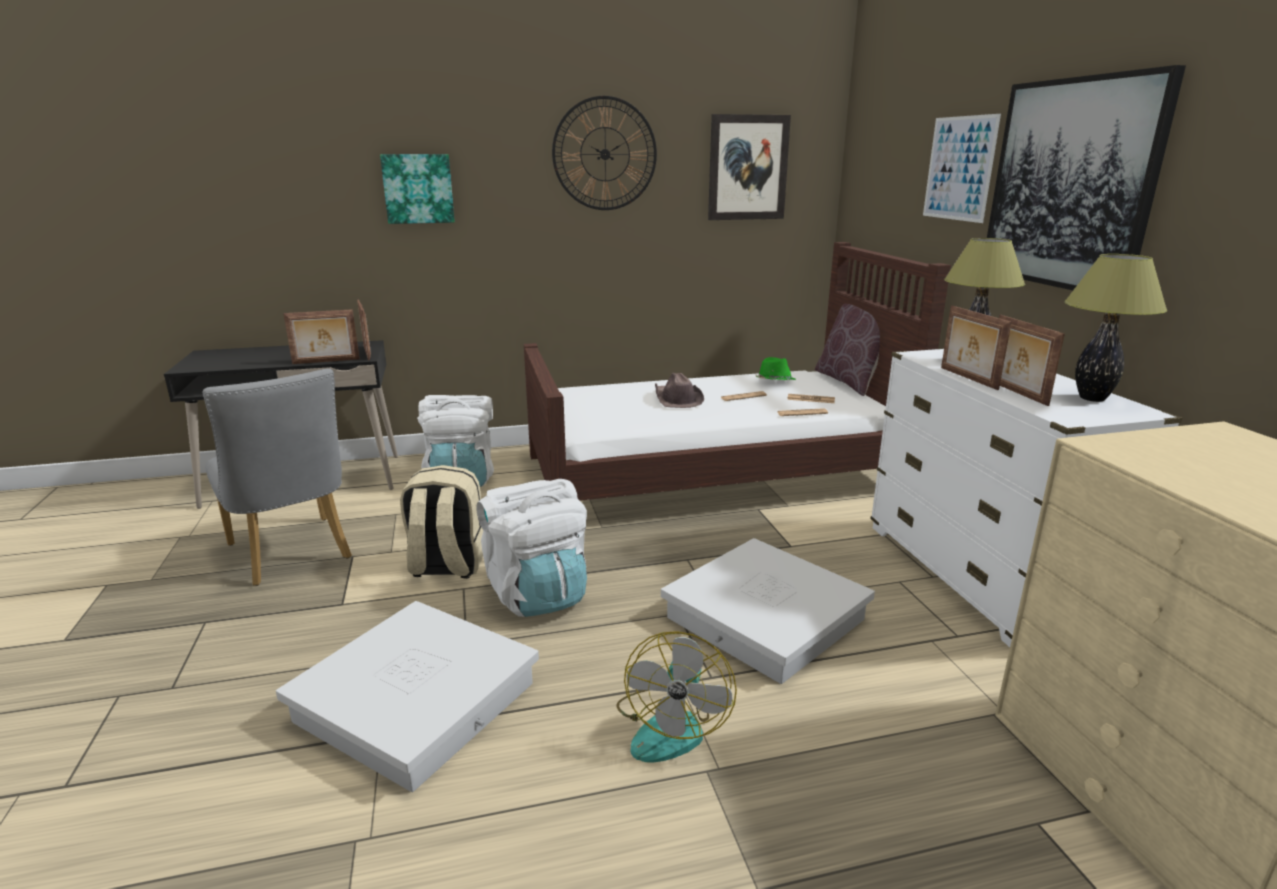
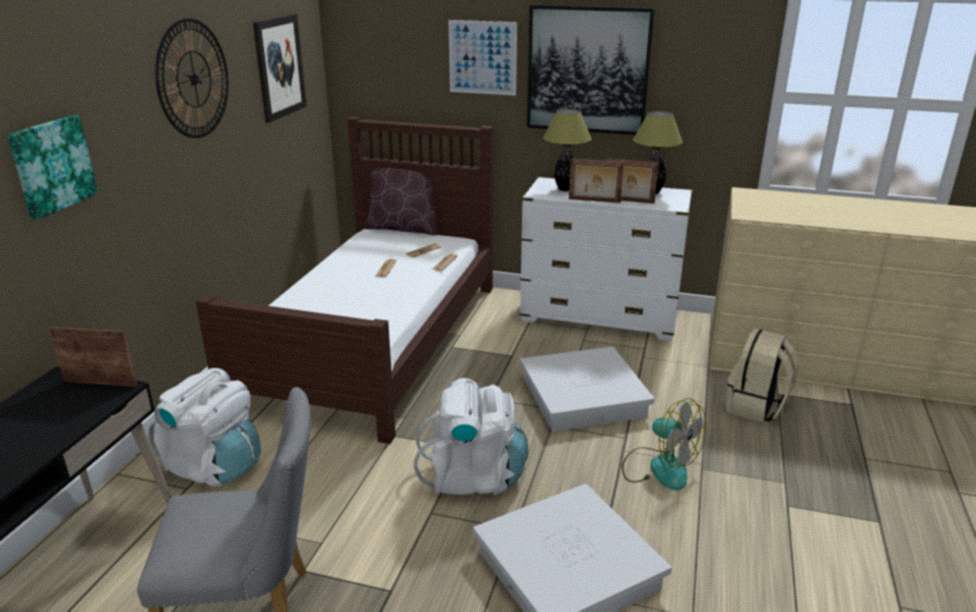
camera: 60 degrees left, 5 degrees up
(326, 361) = (97, 413): picture frame -> none
(446, 566) = (384, 514): beige backpack -> beige backpack (756, 407)
(677, 399) = (354, 291): brown hat -> none
(774, 382) = (371, 249): green hat -> none

